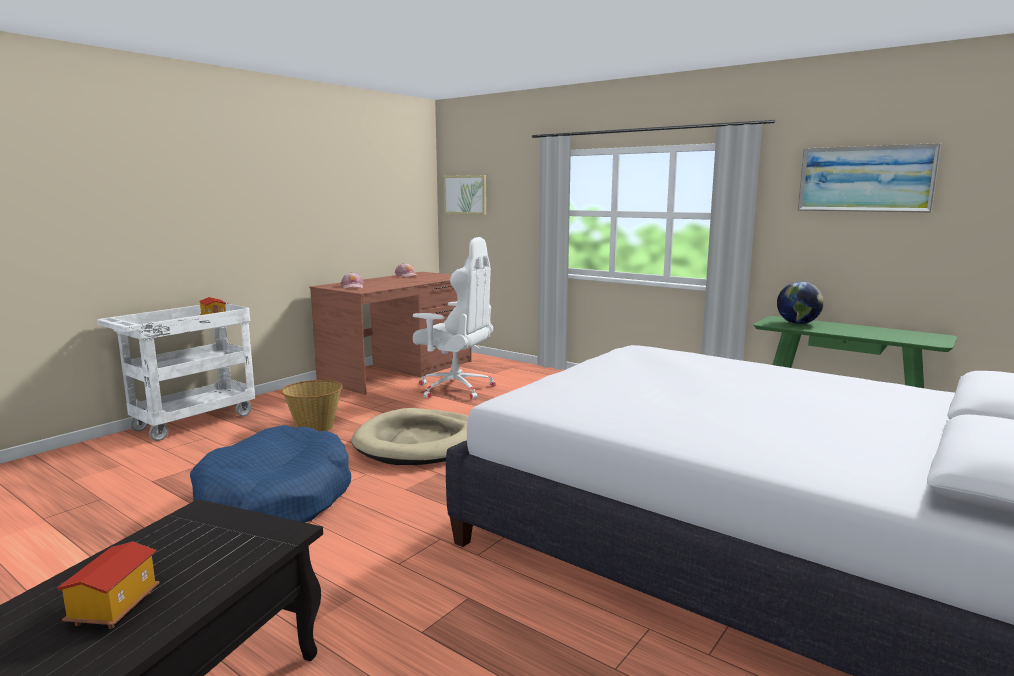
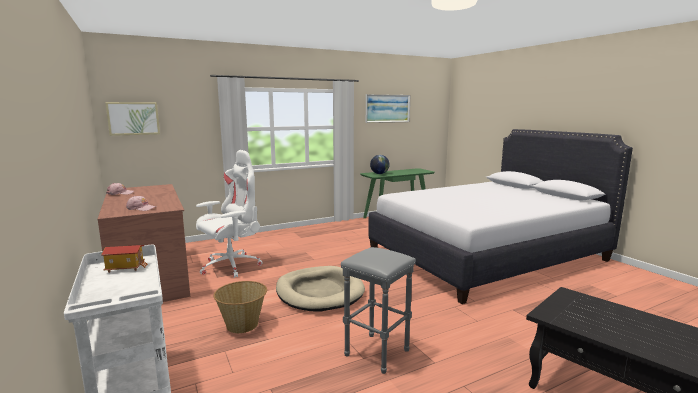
camera: 65 degrees left, 0 degrees up
(113, 607) = (656, 334): toy house -> none
(275, 500) = (375, 352): blue dog bed -> grey stool

